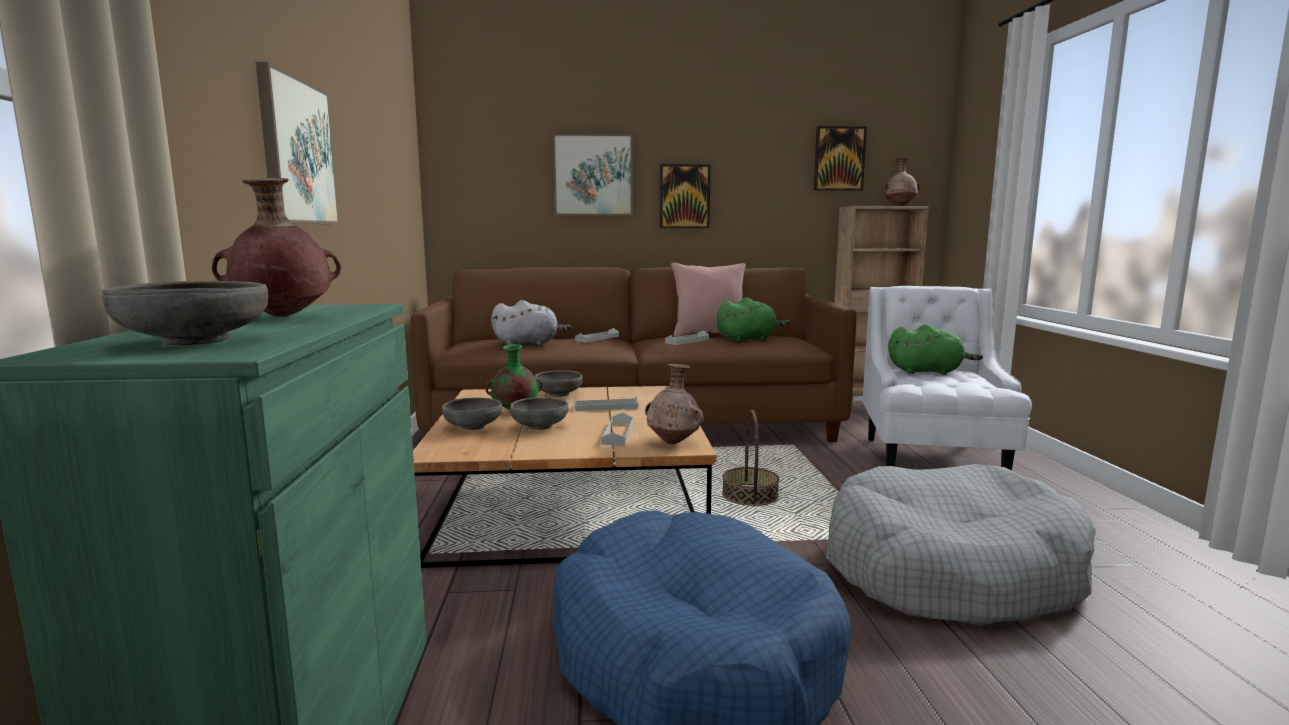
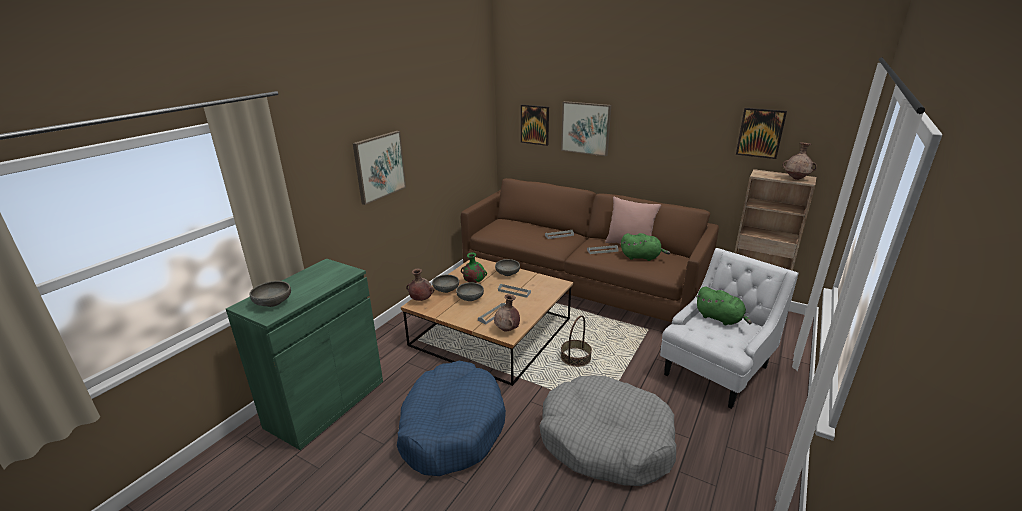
camera: 35 degrees right, 15 degrees up
(282, 317) = (314, 281): brown vase -> brown vase (421, 300)
(529, 343) = (519, 233): grey plush toy -> none
(684, 196) = (641, 147): picture -> picture (535, 124)

